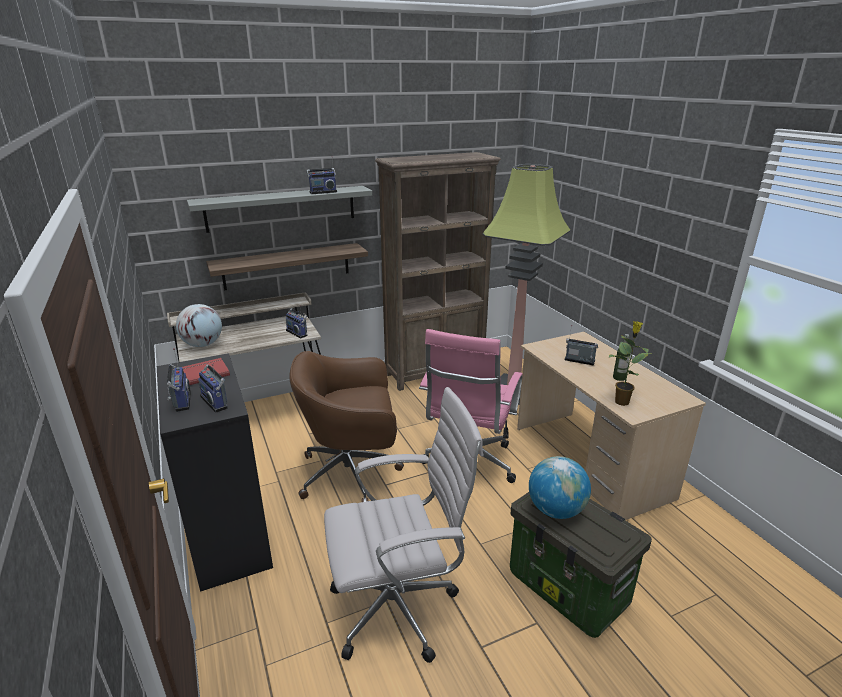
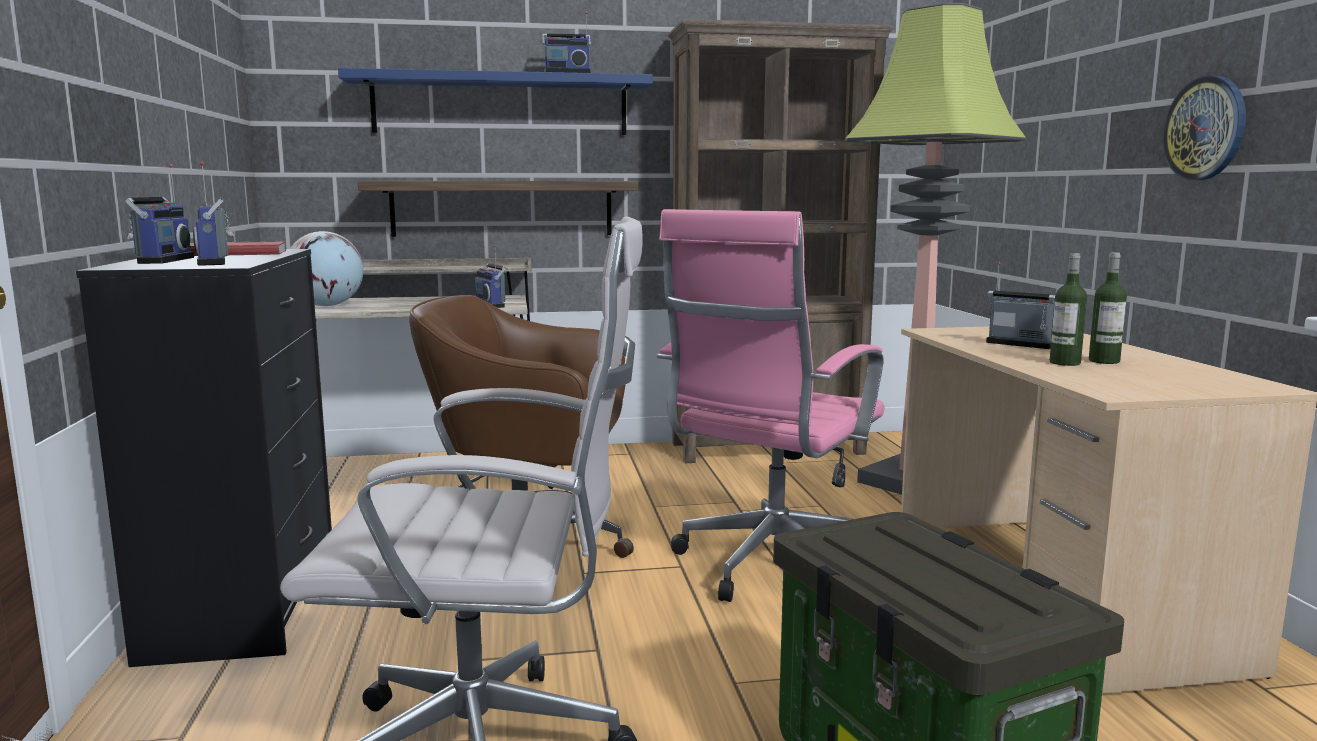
camera: 15 degrees right, 15 degrees down
(281, 208) = (501, 105): grey shelf -> blue shelf
(555, 510) = (877, 549): globe -> none
(604, 382) = (1064, 363): none -> bottle
(622, 401) = (1095, 380): potted plant -> none
(660, 259) = (1205, 128): none -> wall clock

